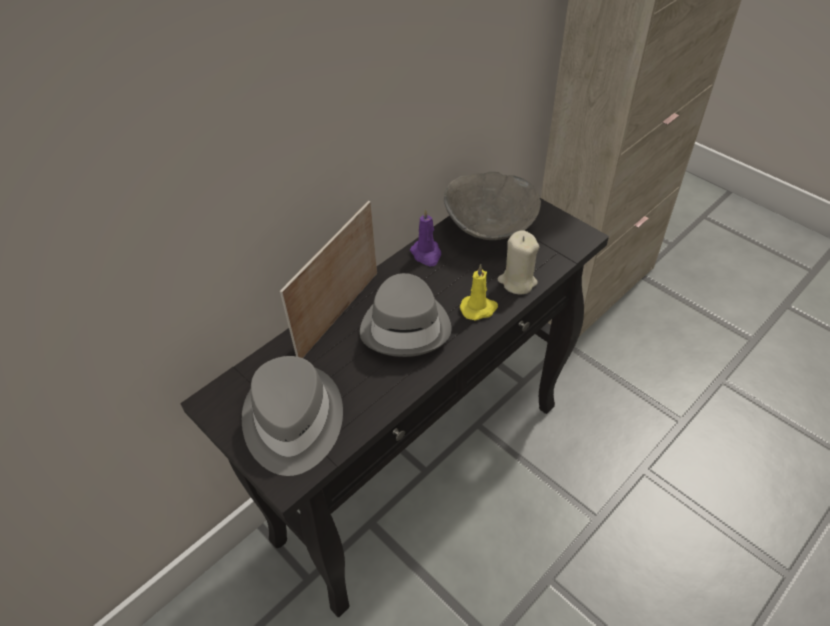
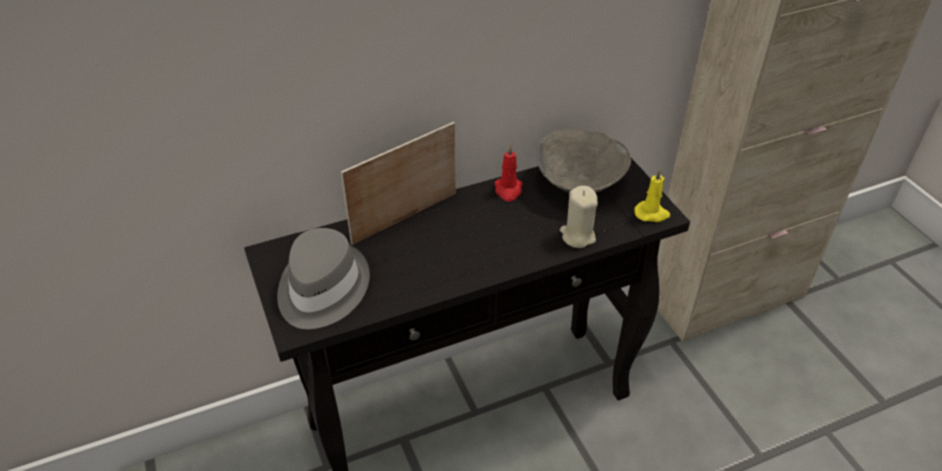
camera: 20 degrees right, 5 degrees down
(406, 326) = (457, 244): grey hat -> none
(426, 254) = (508, 190): purple candle -> red candle
(479, 308) = (529, 248): yellow candle -> yellow candle (652, 214)

